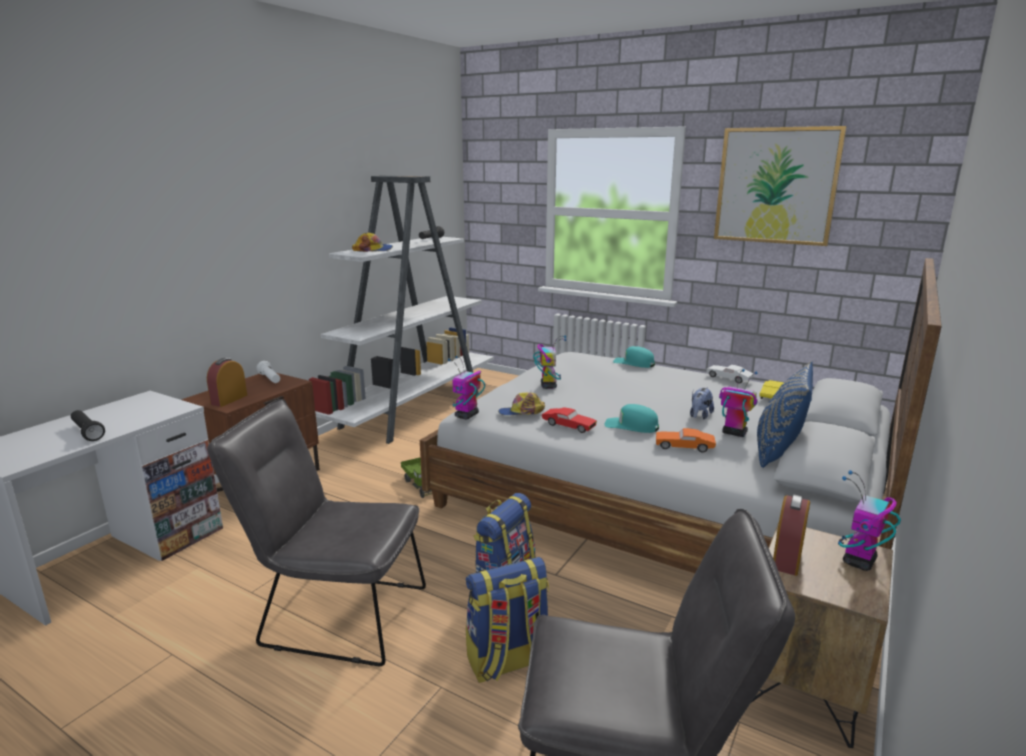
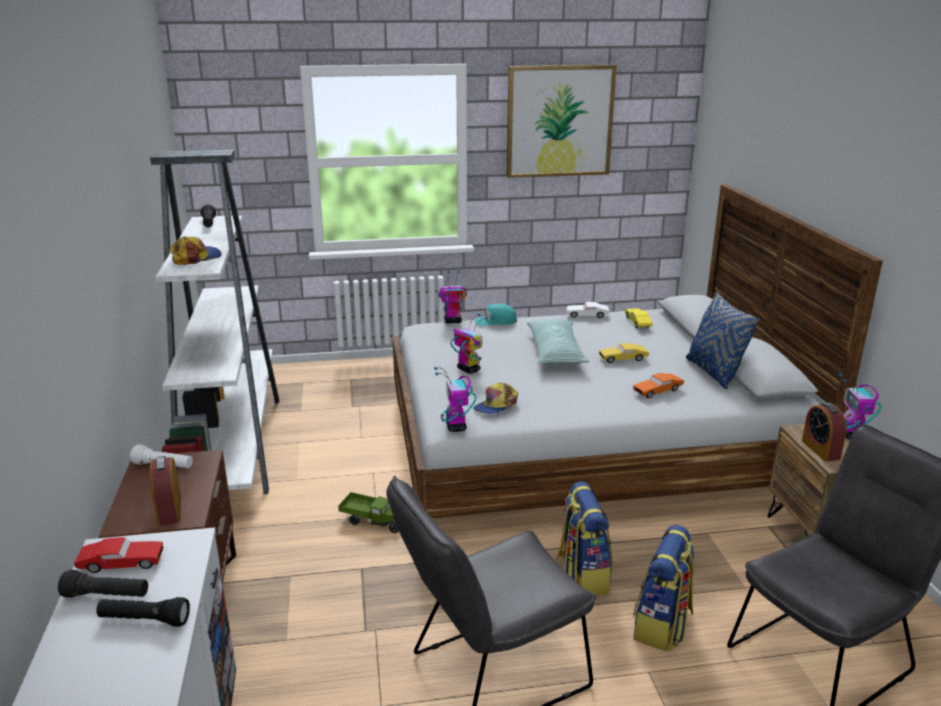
camera: 40 degrees left, 5 degrees up
(101, 416) = (107, 596): none -> black flashlight
(568, 426) = (554, 404): red toy car -> red toy car (121, 564)
(631, 426) = (596, 386): turquoise cap -> none
(643, 394) = (555, 352): none -> pillow
(699, 416) = (623, 359): plush toy -> yellow toy car
(734, 433) = (666, 366): toy robot -> toy robot (452, 321)

